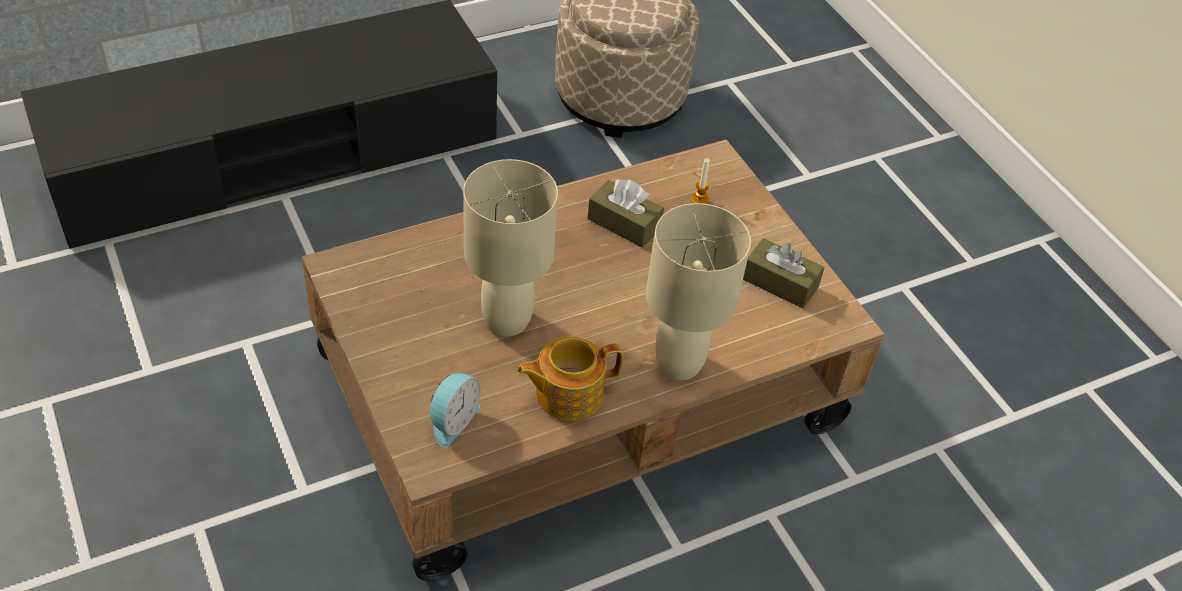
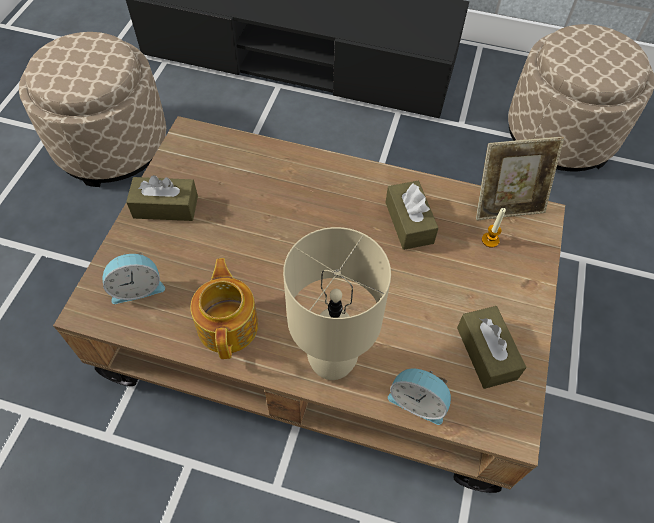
camera: 45 degrees right, 10 degrees up
(151, 369) = (112, 145): none -> beige ottoman
(394, 341) = (165, 207): none -> brown tissue box
(506, 321) = (248, 241): beige table lamp -> none
(567, 394) = (228, 324): teapot -> teapot turned 60 degrees clockwise
(685, 165) = (507, 205): none -> picture frame
(768, 347) = (418, 401): none -> alarm clock

